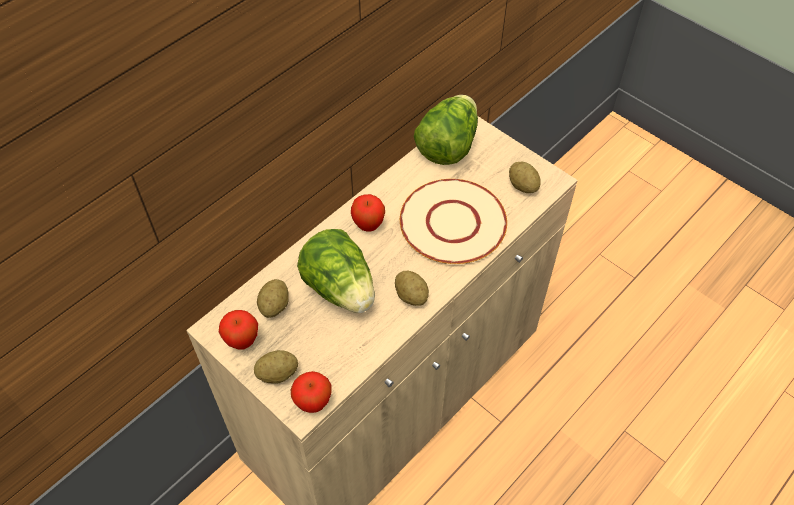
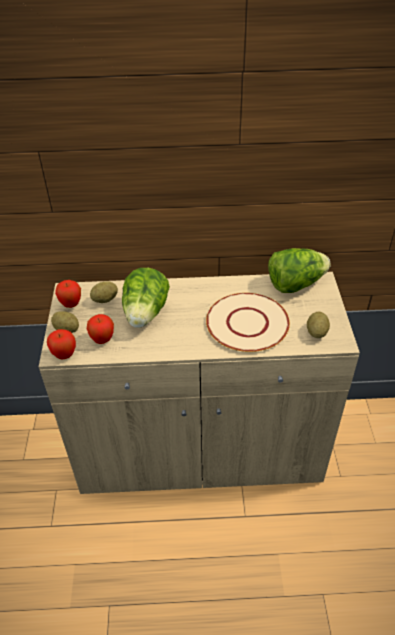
camera: 45 degrees right, 10 degrees down
(368, 225) = (199, 294): apple -> apple (102, 340)
(411, 296) = (176, 342): potato -> none

